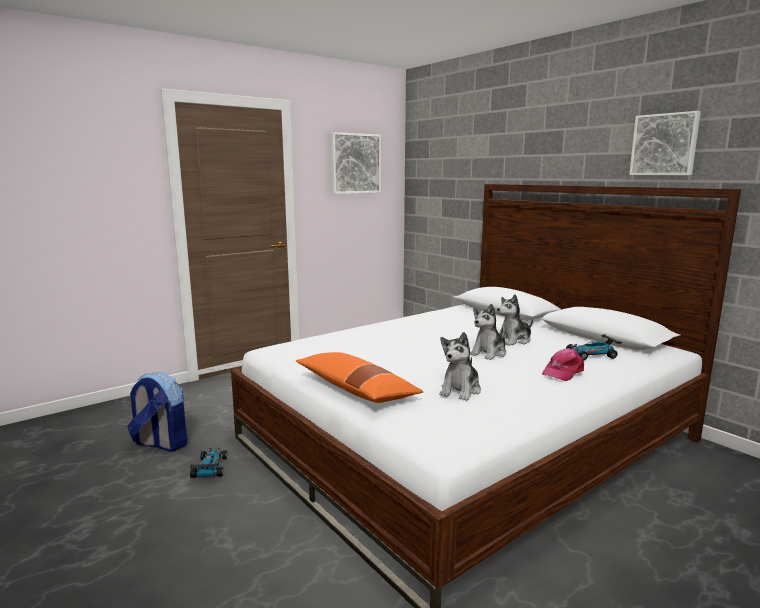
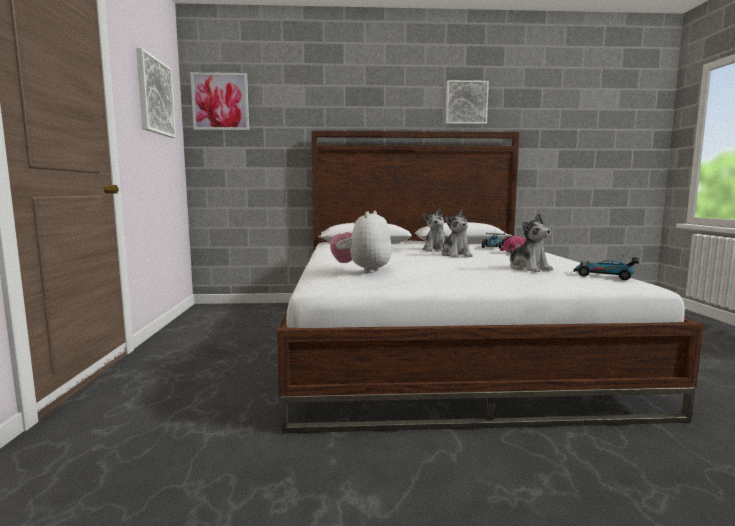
camera: 55 degrees left, 5 degrees down
(160, 444) = (202, 496): backpack -> none
(210, 468) = (339, 467): toy car -> toy car (605, 276)
(332, 344) = (363, 271): none -> plush toy
(356, 390) = (497, 283): orange pillow -> none
(427, 155) = (220, 101): none -> picture

